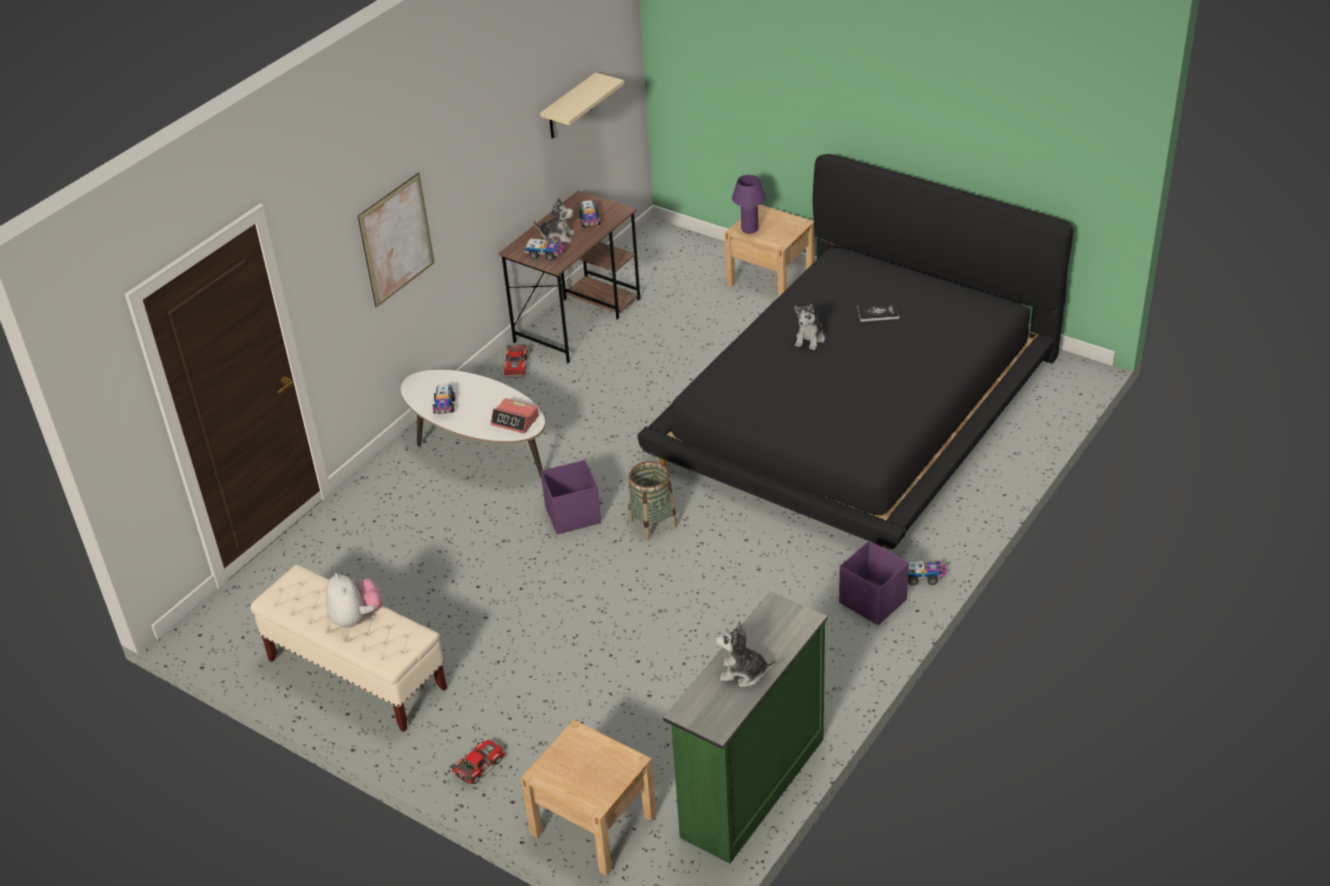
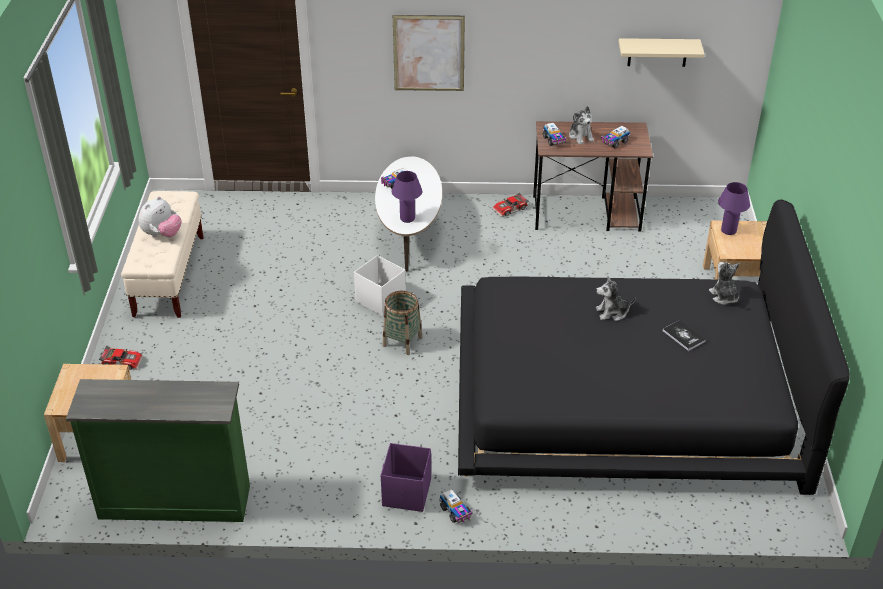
camera: 55 degrees right, 0 degrees up
(515, 420) = (407, 218): alarm clock -> purple table lamp
(572, 515) = (380, 300): purple storage box -> white storage box
(743, 673) = (144, 400): plush toy -> plush toy (724, 297)

